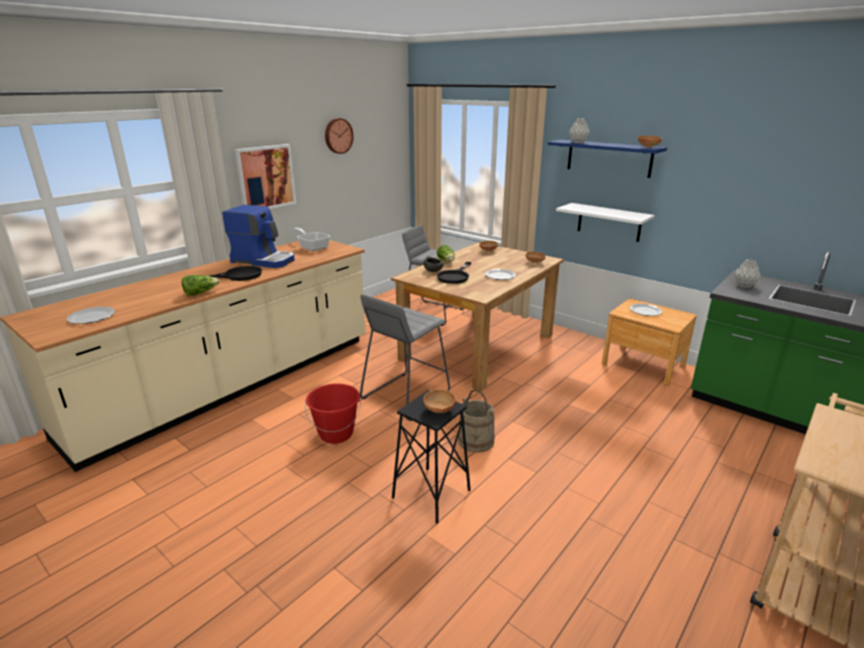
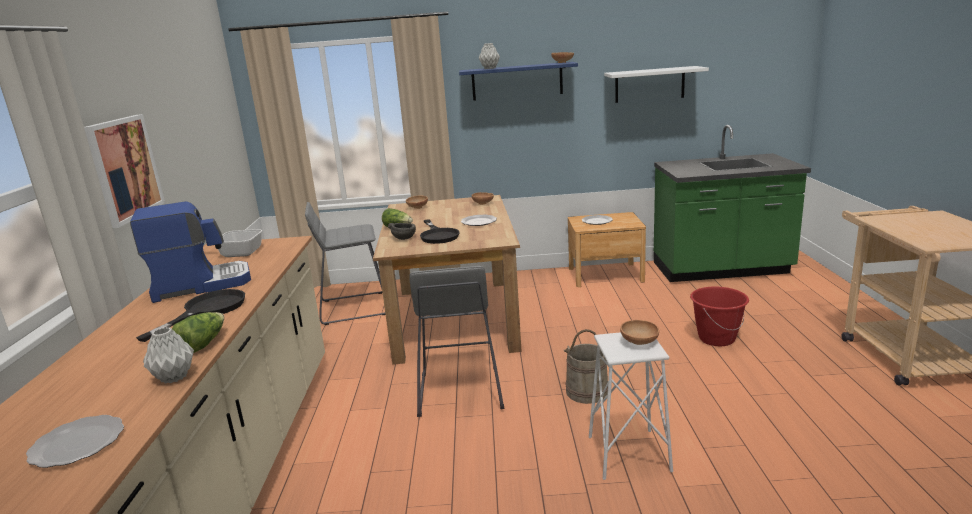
camera: 40 degrees left, 5 degrees down
(336, 434) = (450, 463): red bucket -> red bucket (716, 338)
(338, 136) = (180, 100): wall clock -> none
(431, 494) = (628, 454): black stool -> white stool
(609, 222) = (529, 146): white shelf -> white shelf (649, 84)
(743, 285) = (683, 168): grey vase -> grey vase (173, 377)

